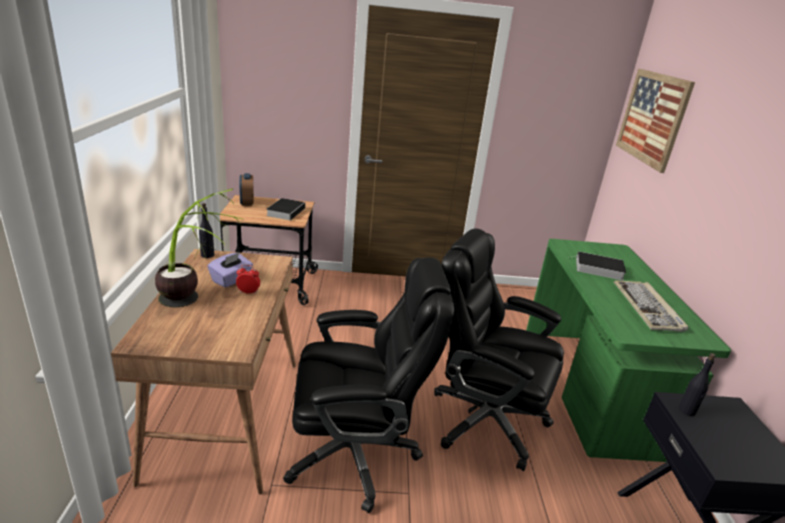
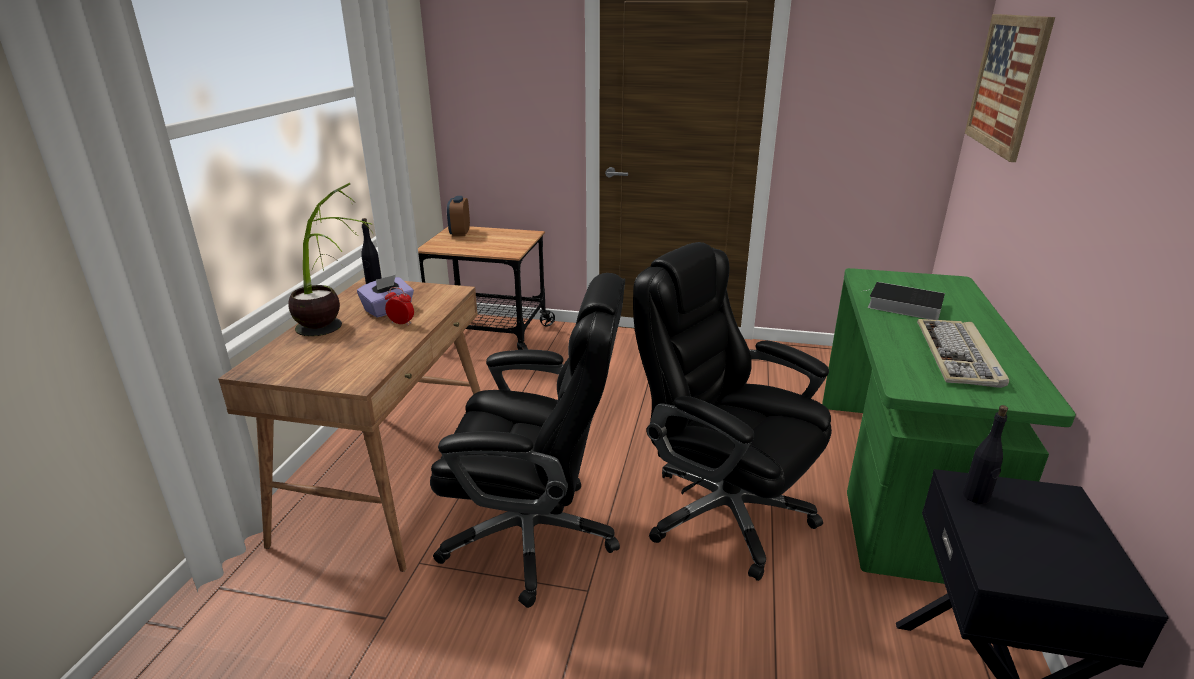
camera: 15 degrees right, 0 degrees up
(286, 211) = (503, 242): book -> none

